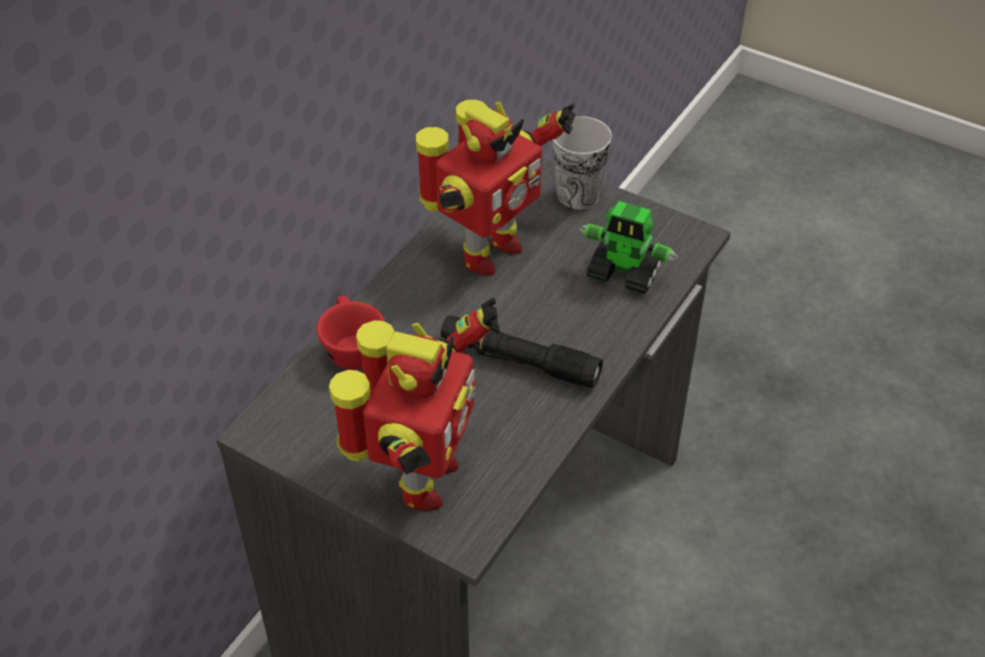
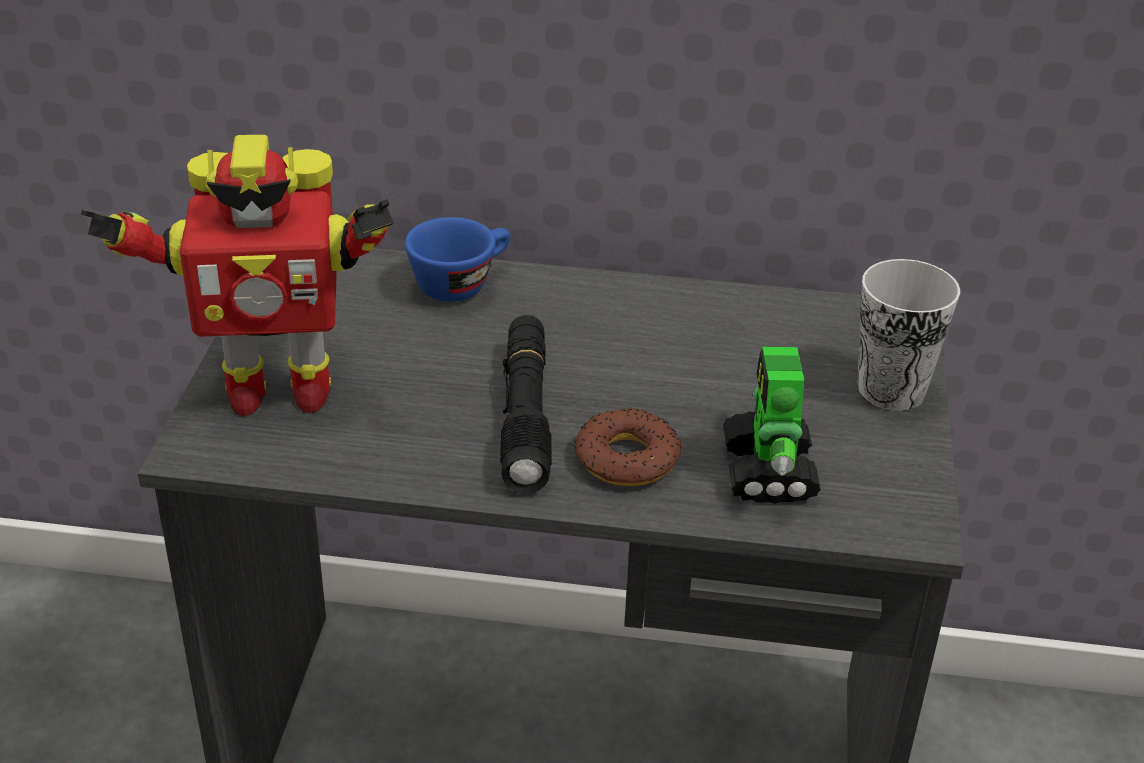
camera: 65 degrees right, 10 degrees down
(351, 347) = (461, 283): red cup -> blue cup
(486, 253) = (705, 339): toy robot -> none
(583, 328) = (626, 458): none -> donut

